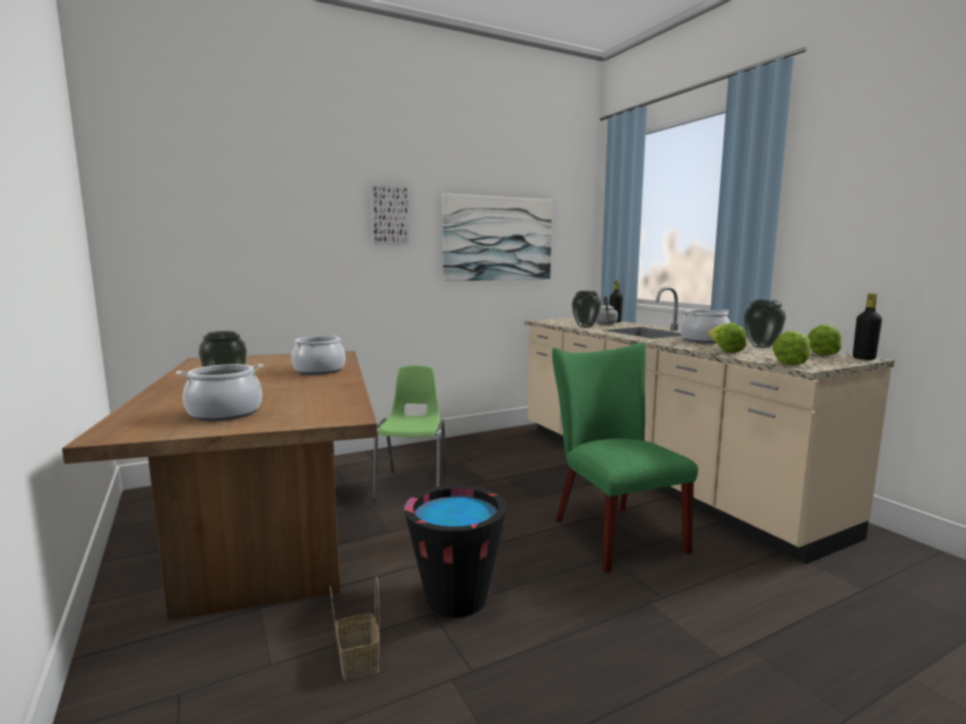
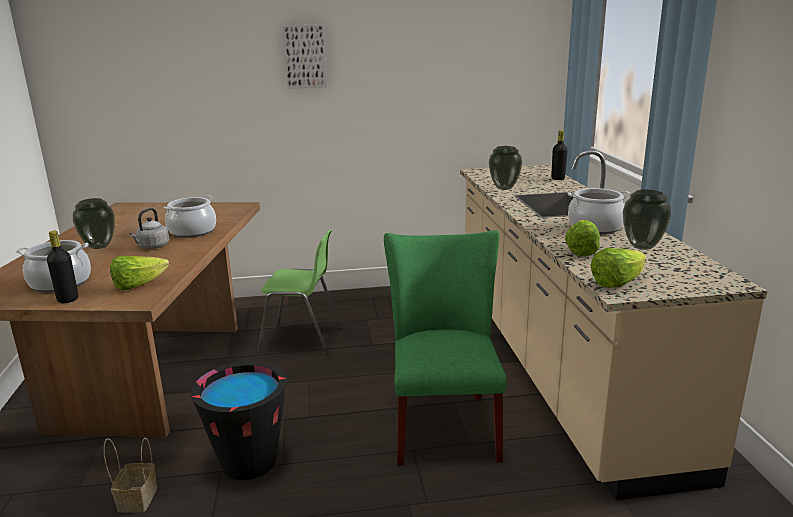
camera: 20 degrees right, 10 degrees up
(413, 485) = (302, 340): green chair -> green chair turned 75 degrees clockwise
(498, 239) = (435, 74): picture -> none
(606, 324) = (538, 183): grey kettle -> grey kettle (152, 247)
(823, 354) = (694, 268): lettuce -> lettuce (138, 285)
(864, 358) = (729, 283): black bottle -> black bottle (68, 299)

